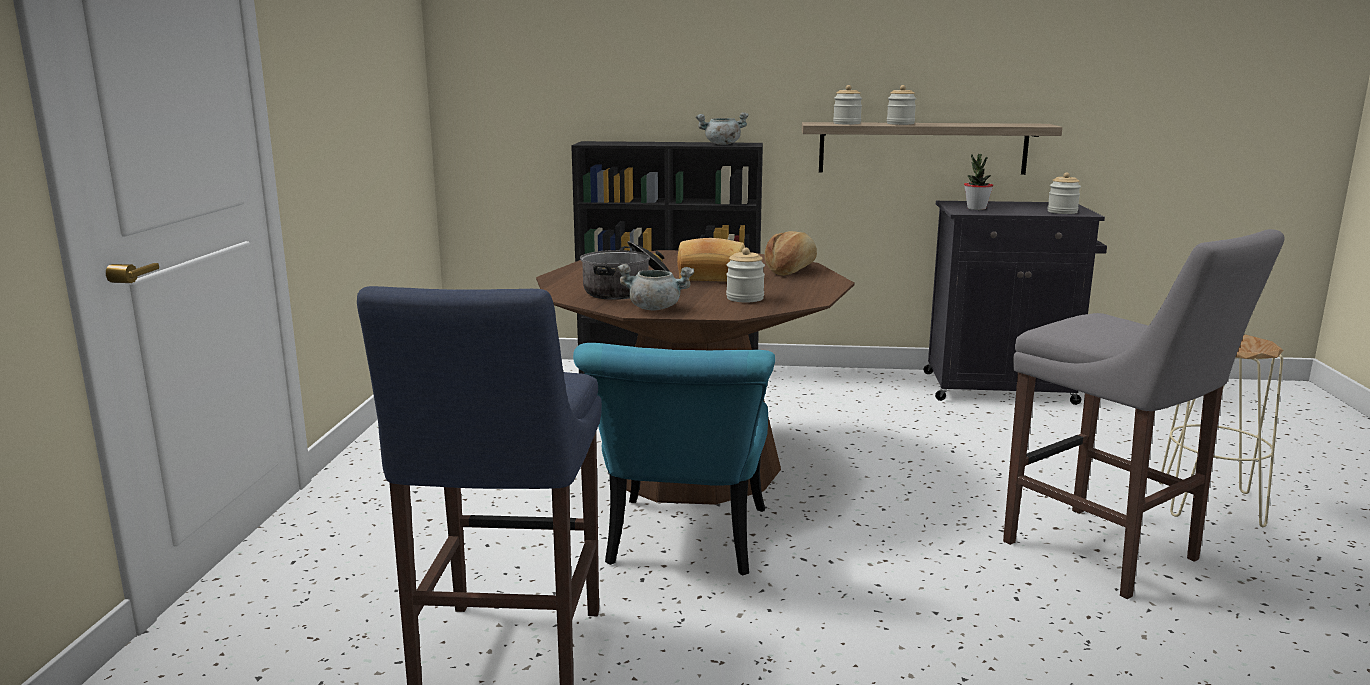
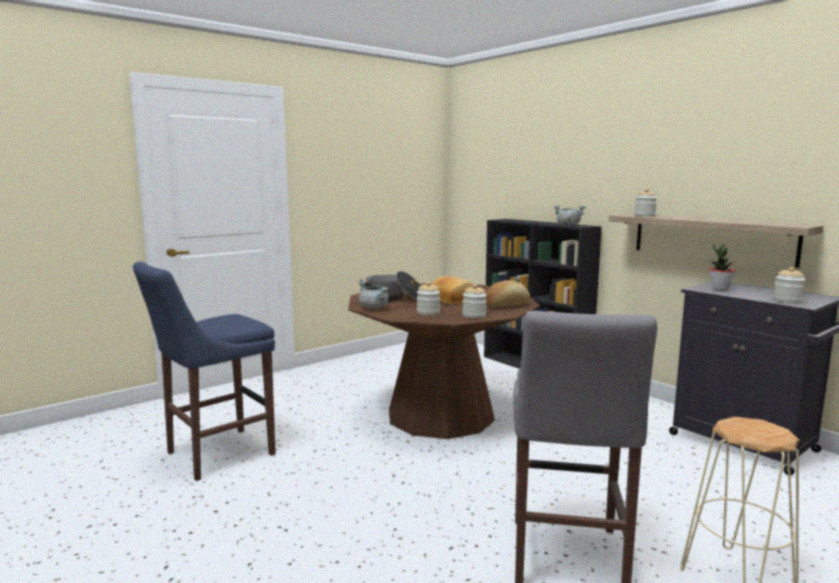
camera: 45 degrees right, 5 degrees down
(683, 546) = (359, 445): turquoise chair -> none
(900, 124) = (683, 218): jar -> jar (474, 315)

